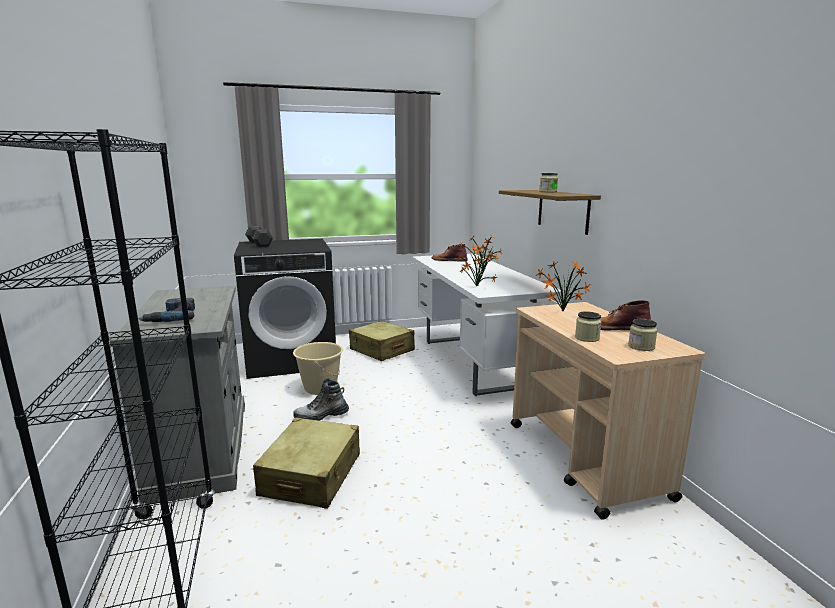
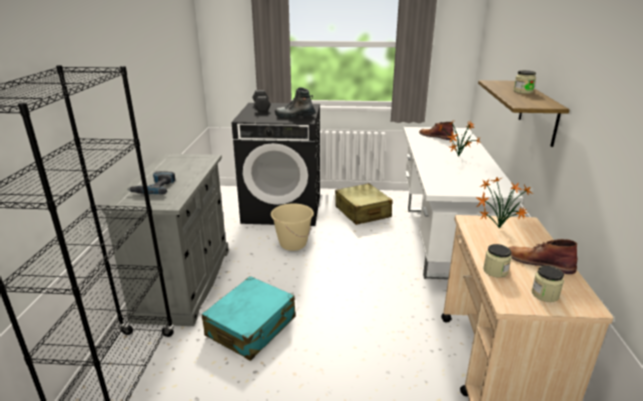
camera: 20 degrees right, 10 degrees up
(311, 475) = (251, 327): beige suitcase -> turquoise suitcase
(321, 416) = (282, 272): boot -> boot (295, 116)
(475, 286) = (435, 178): potted plant -> none

